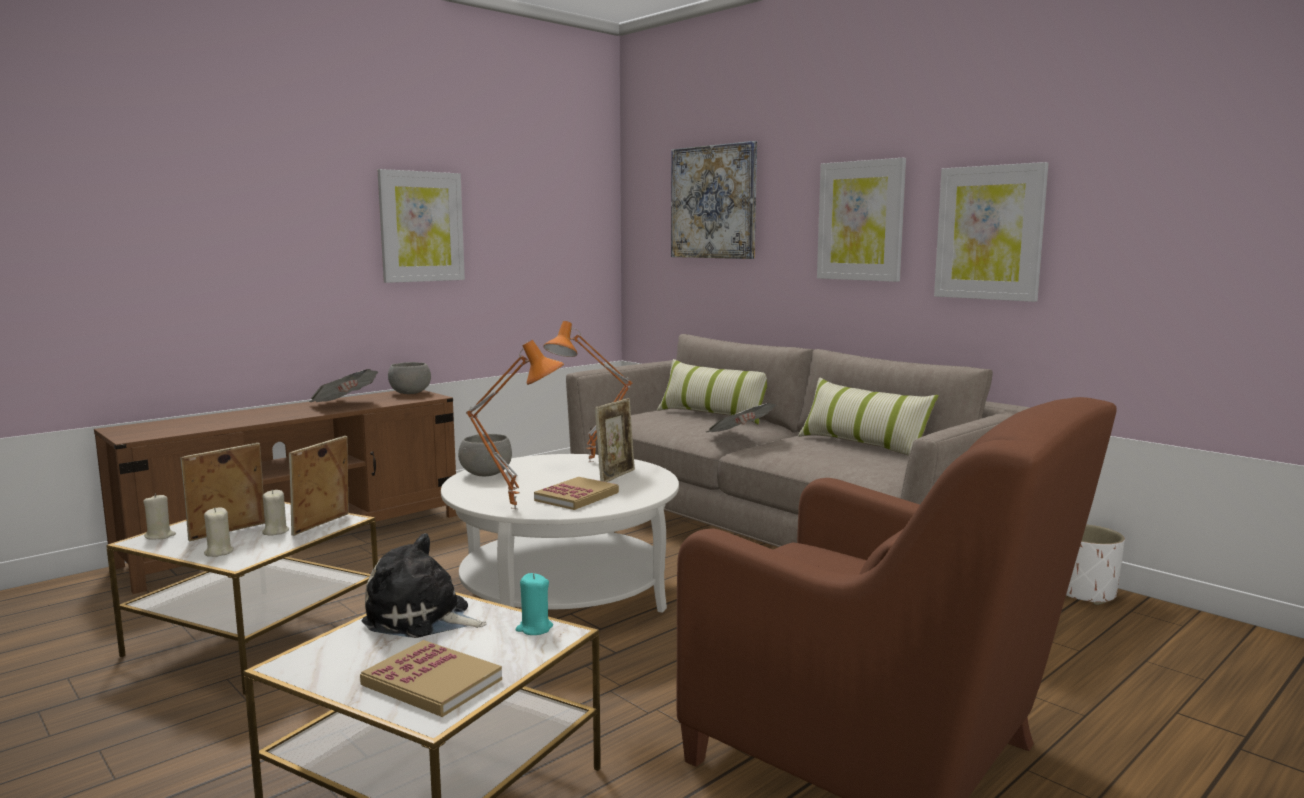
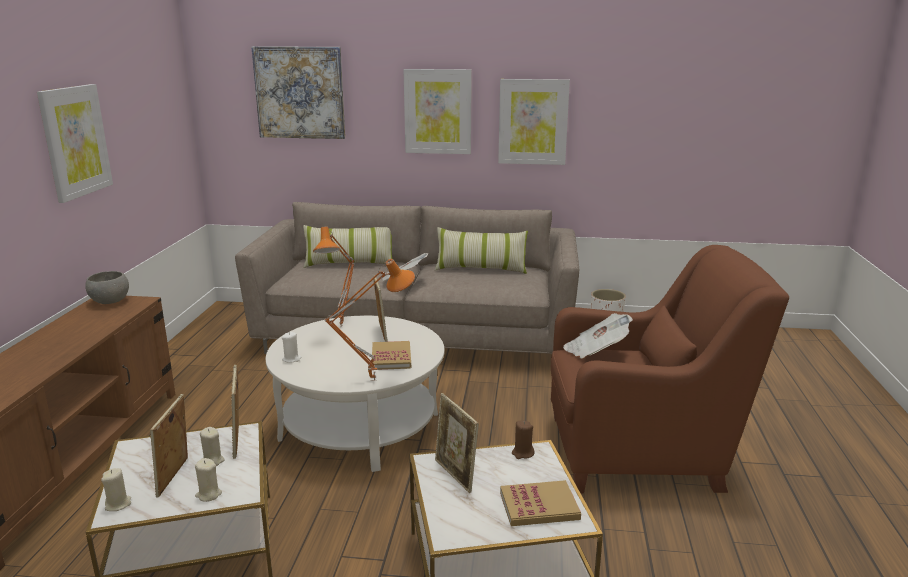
camera: 40 degrees left, 10 degrees up
(344, 404) = (80, 330): newspaper -> newspaper (595, 351)
(421, 618) = (455, 475): plush toy -> picture frame
(485, 474) = (291, 359): grey bowl -> white candle
(534, 628) = (522, 453): turquoise candle -> brown candle

